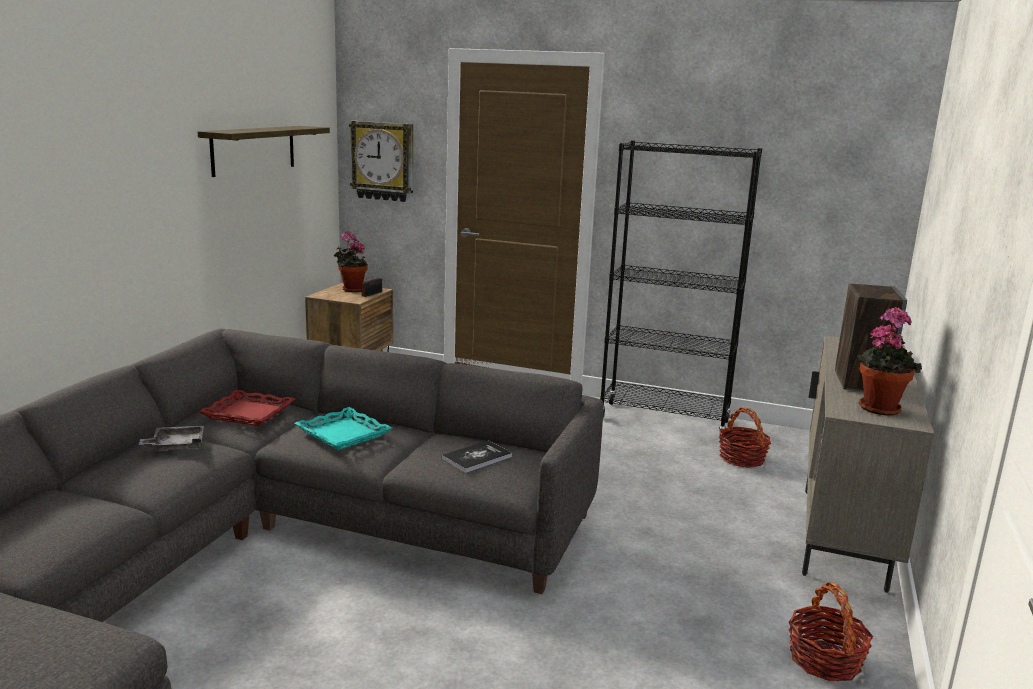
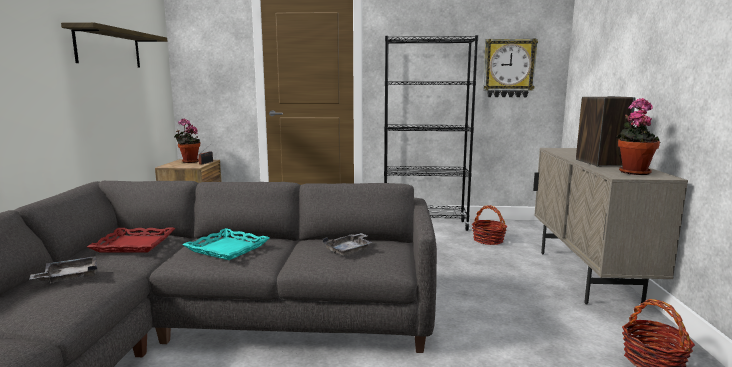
camera: 15 degrees left, 5 degrees down
(383, 161) = (206, 67): wall clock -> wall clock (508, 68)
(477, 458) = (349, 250): book -> grey tray

